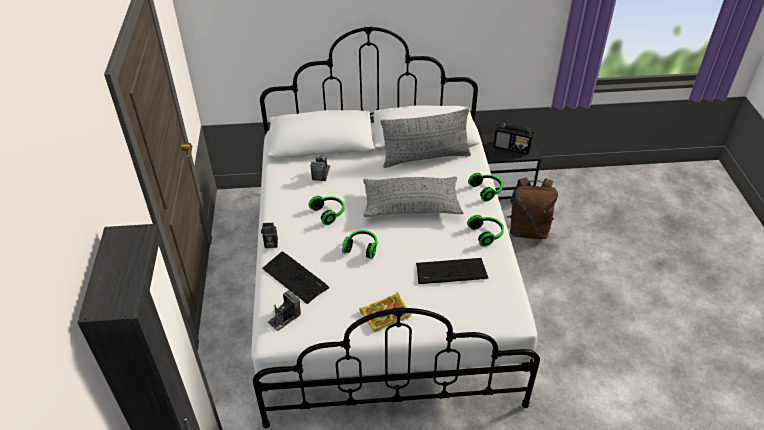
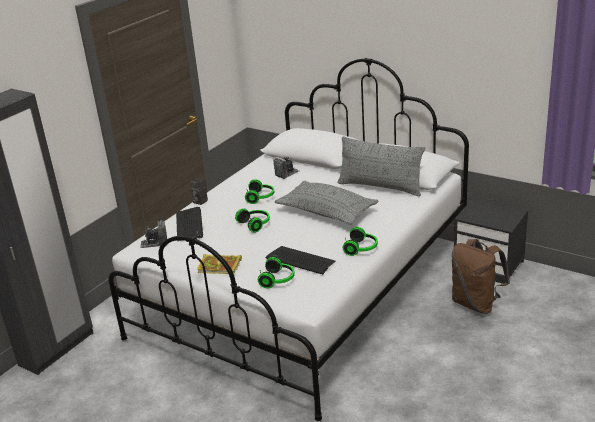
camera: 40 degrees right, 15 degrees down
(487, 190) = (402, 222): headphones -> headphones (278, 280)
(512, 147) = (493, 216): radio -> none

